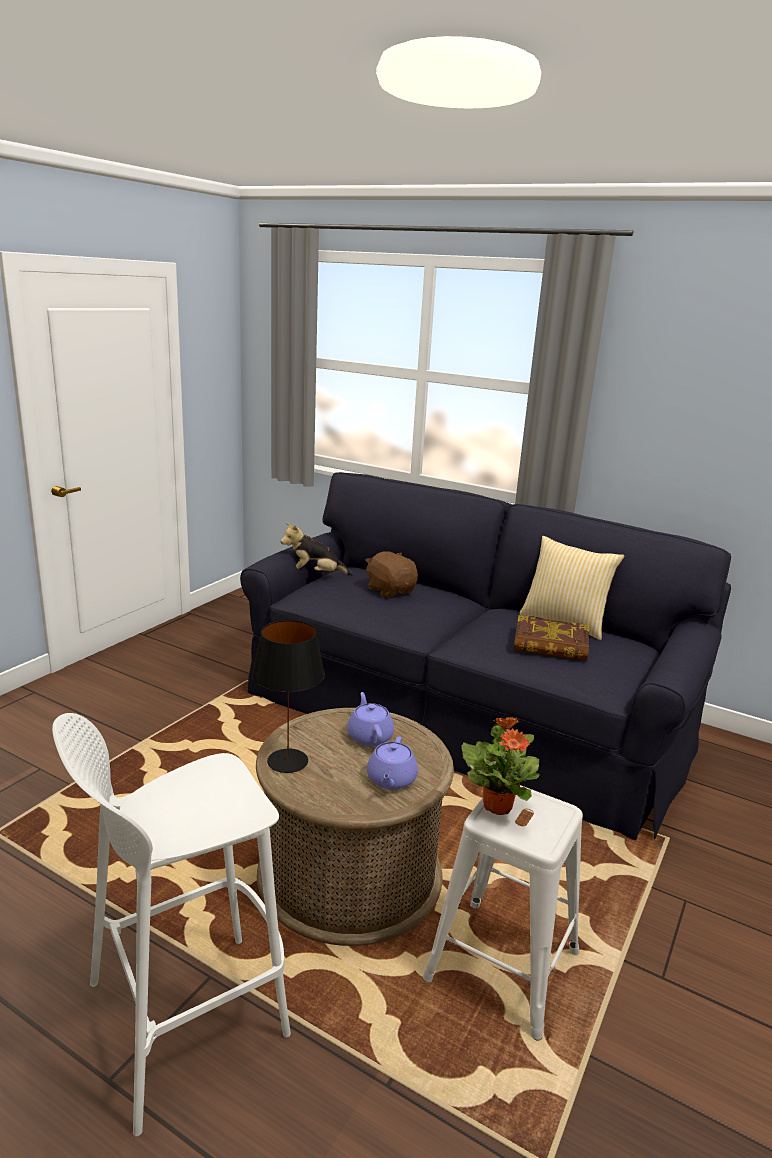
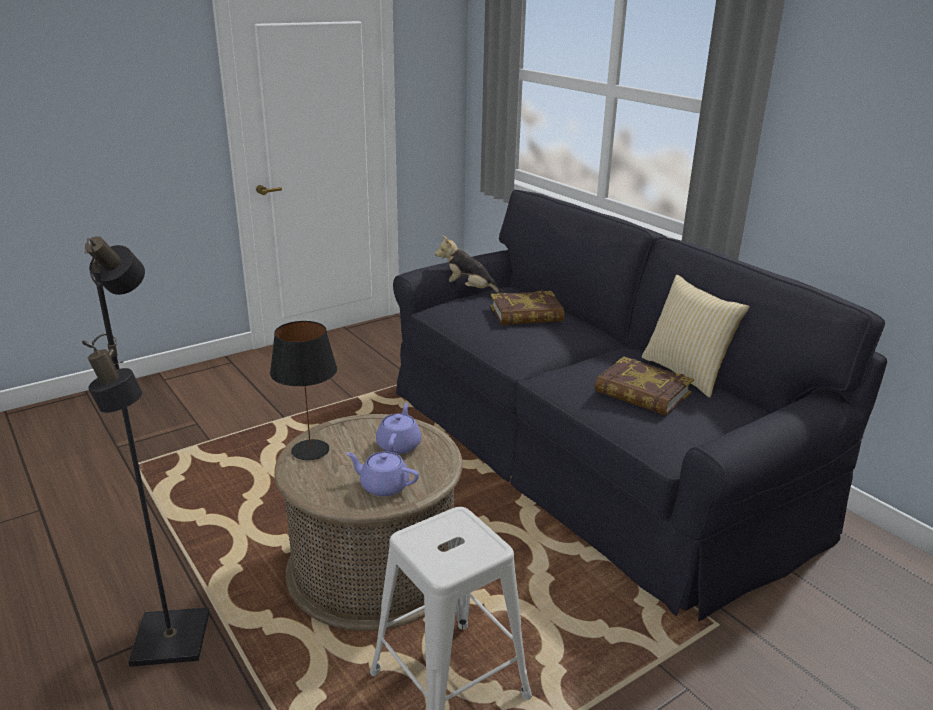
camera: 25 degrees right, 5 degrees up
(184, 1019) = (170, 638): white stool -> black floor lamp
(390, 590) = (526, 314): brown plush toy -> book
(391, 780) = (383, 486): purple teapot -> purple teapot turned 75 degrees clockwise
(497, 805) = (434, 527): potted plant -> none

